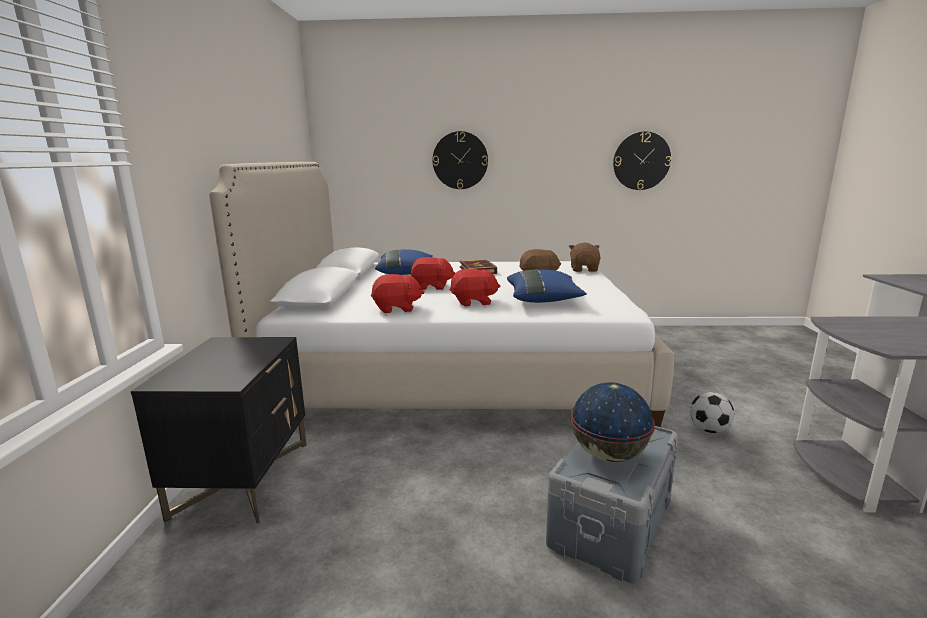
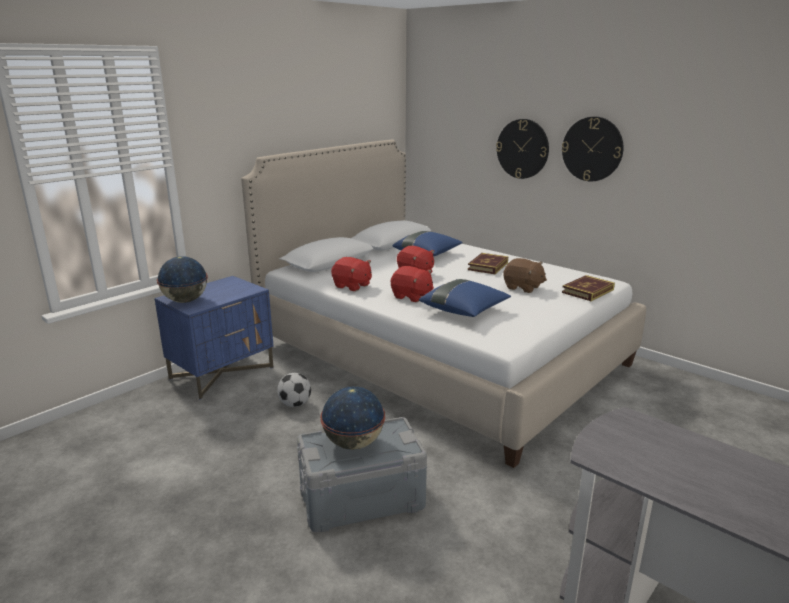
camera: 40 degrees right, 5 degrees up
(199, 378) = (185, 301): none -> globe
(243, 478) = (222, 373): black nightstand -> blue nightstand
(584, 269) = (588, 291): brown plush toy -> book
(641, 161) = (725, 173): wall clock -> wall clock (592, 149)
(709, 430) = (560, 490): football -> football (295, 404)

